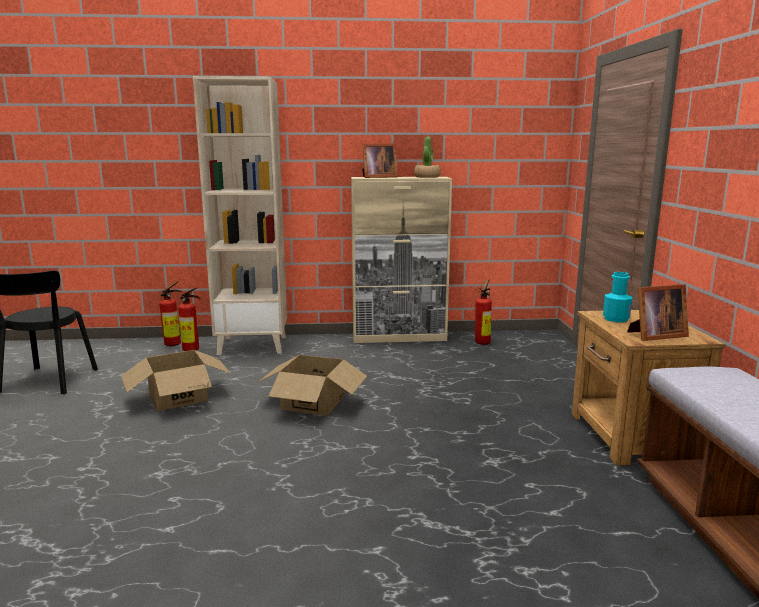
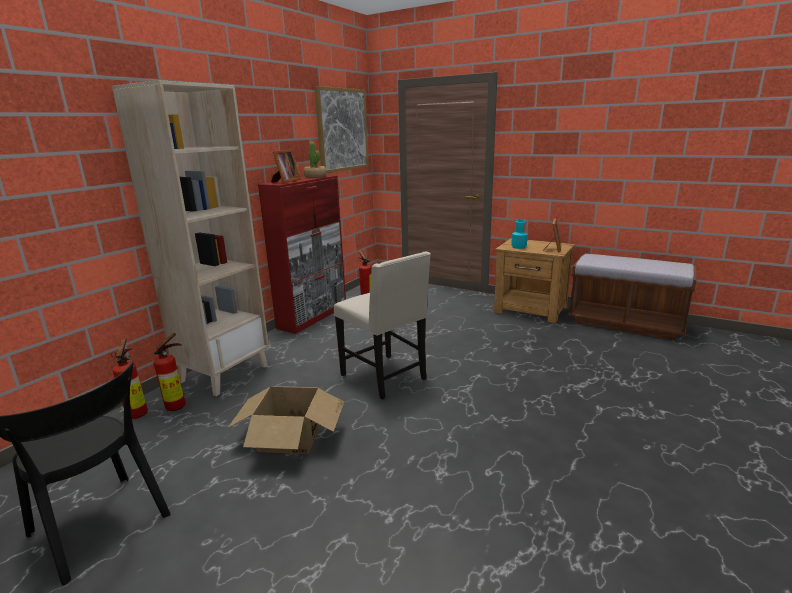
camera: 55 degrees left, 5 degrees up
(313, 402) = (385, 377): cardboard box -> beige chair
(399, 337) = (313, 316): beige cabinet -> red cabinet
(506, 125) = (342, 130): none -> picture

